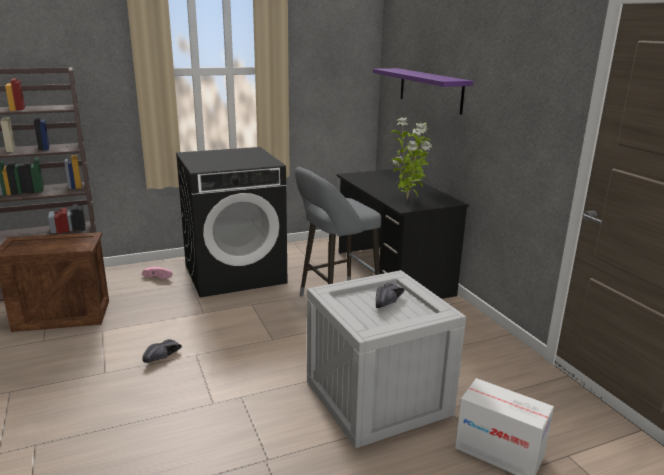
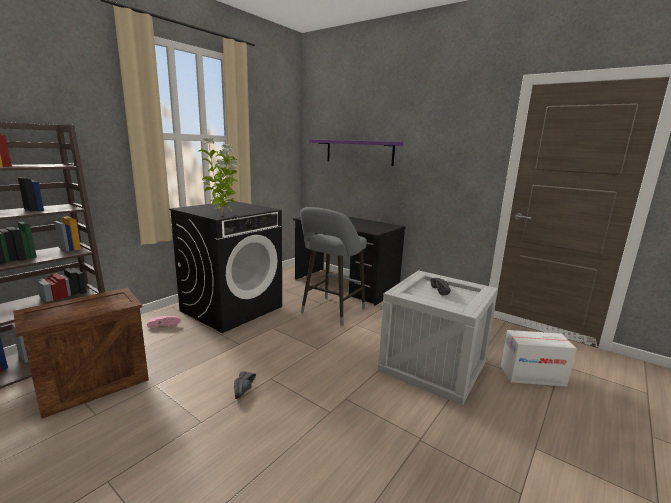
camera: 30 degrees left, 5 degrees down
(408, 199) = (367, 227): potted plant -> potted plant (223, 216)

